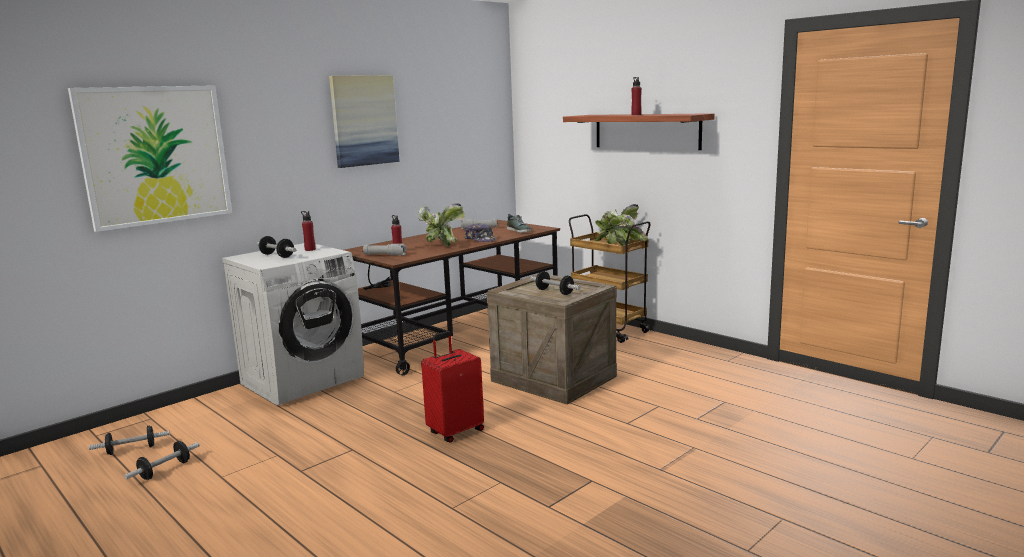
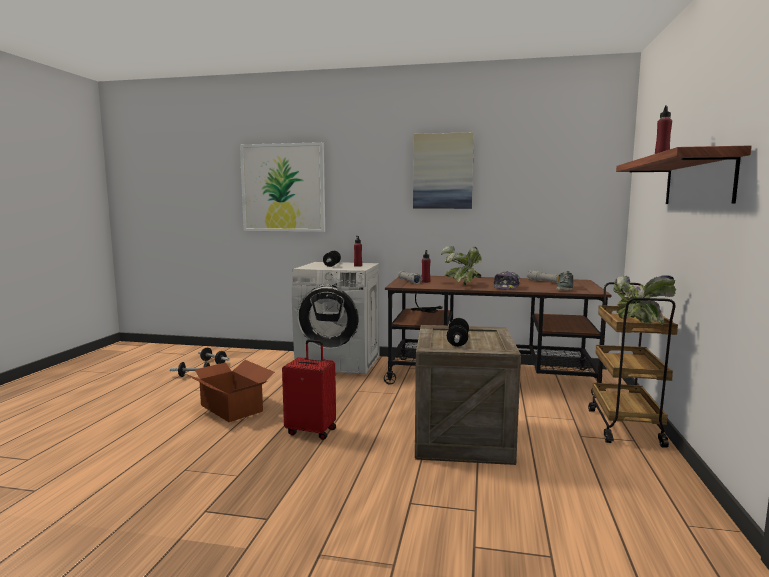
camera: 55 degrees right, 5 degrees down
(327, 461) = (231, 408): none -> cardboard box

